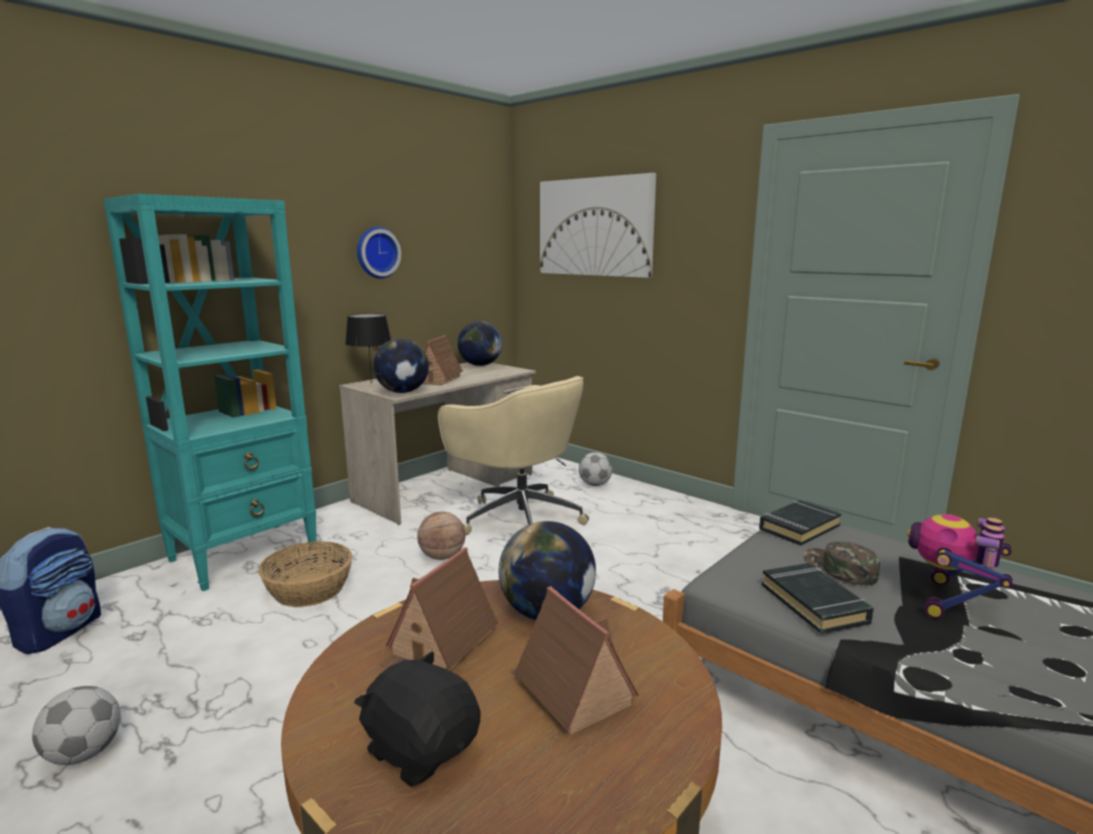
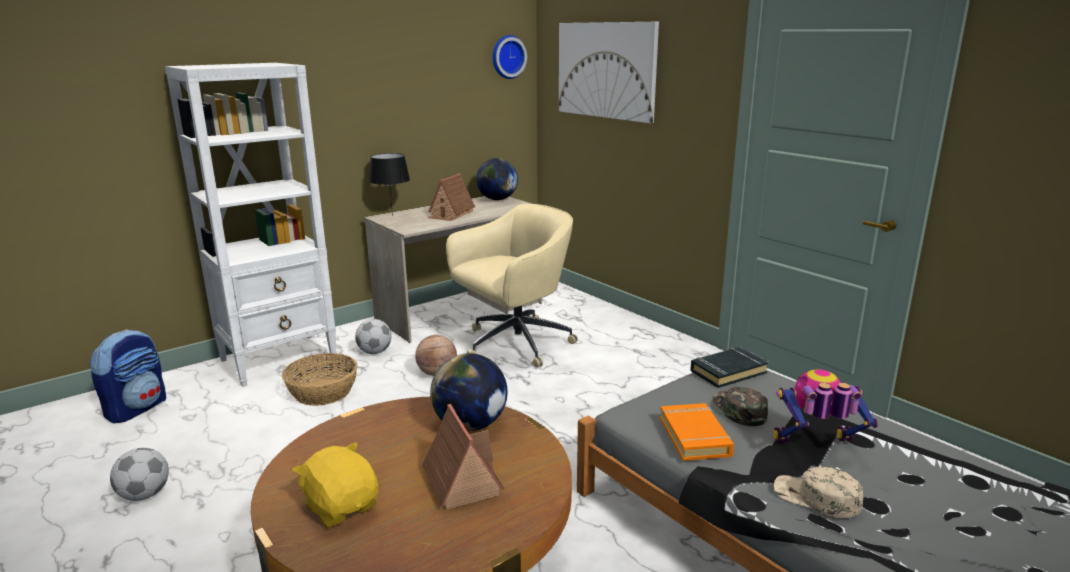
camera: 10 degrees right, 5 degrees up
(245, 554) = (280, 359): turquoise bookcase -> white bookcase
(376, 252) = (399, 97): wall clock -> wall clock (507, 57)
(403, 392) = (414, 227): globe -> none
(422, 749) = (342, 507): black plush toy -> yellow plush toy
(440, 646) = (380, 442): toy house -> none
(519, 518) = (514, 344): beige office chair -> beige office chair turned 90 degrees counterclockwise
(595, 484) = (596, 316): football -> football (375, 352)
(814, 603) = (695, 437): black book -> orange book
(951, 602) = (815, 446): toy robot -> toy robot turned 45 degrees clockwise
(1001, 665) = (816, 498): none -> beige cap

